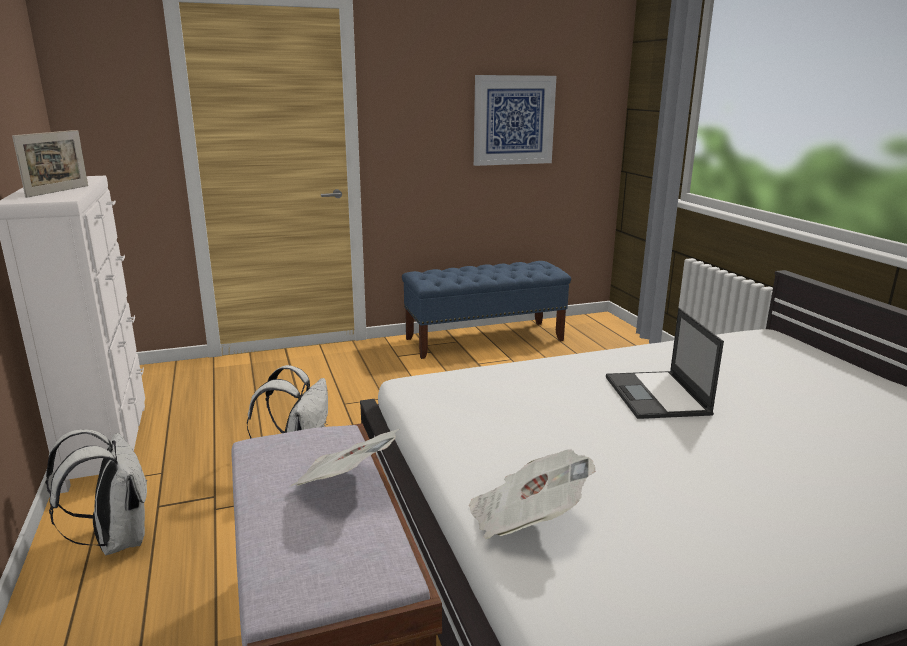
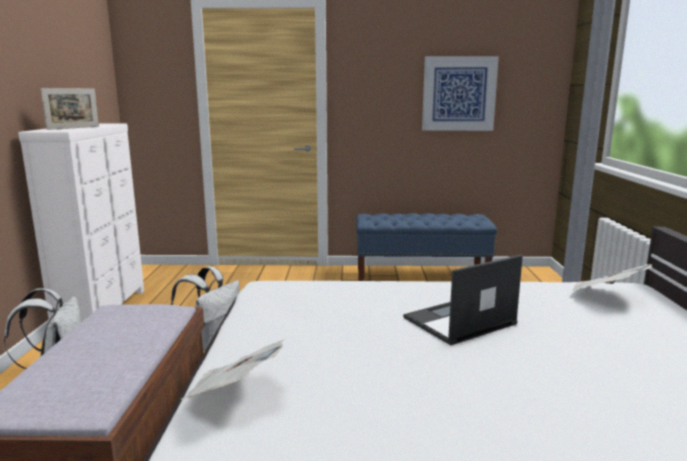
camera: 20 degrees right, 5 degrees down
(346, 482) = (135, 342): newspaper -> newspaper (605, 295)
(657, 396) = (458, 321): laptop -> laptop turned 45 degrees clockwise

